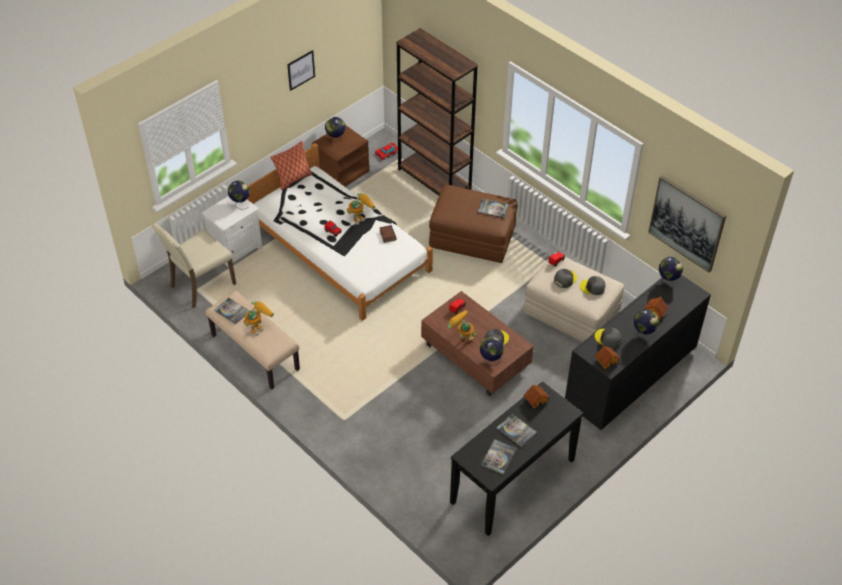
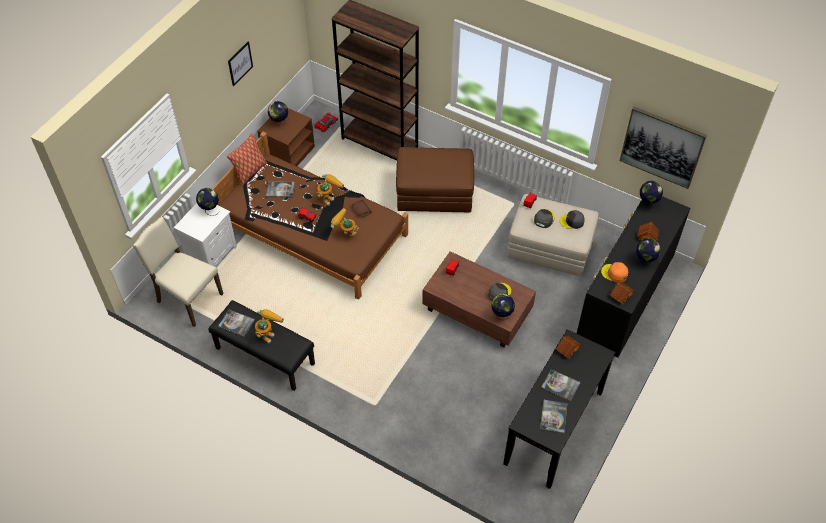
camera: 15 degrees left, 5 degrees up
(201, 285) = (188, 298): beige chair -> beige chair turned 90 degrees clockwise
(254, 352) = (264, 356): beige bench -> black bench
(339, 249) = (311, 231): white bed -> brown bed
(461, 337) = (466, 298): toy robot -> toy robot (345, 234)
(493, 209) = (453, 162): book -> book (280, 190)
(608, 339) = (614, 273): grey cap -> orange cap

